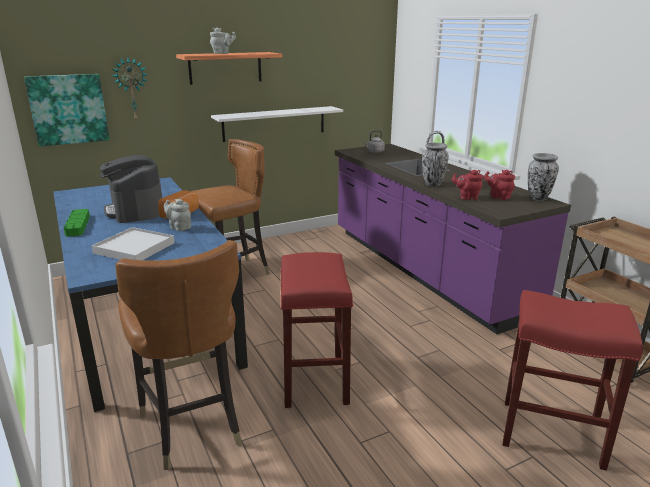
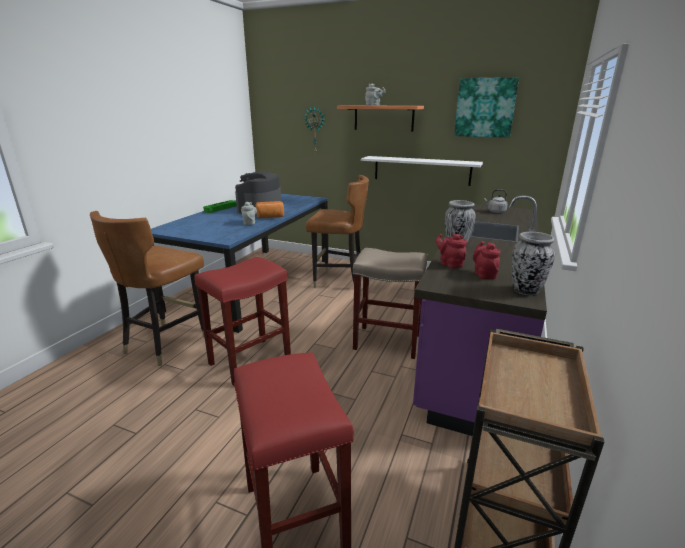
camera: 50 degrees right, 0 degrees up
(68, 109) = (278, 140): picture -> picture (485, 108)
(134, 248) = (206, 225): white tray -> none
(378, 300) = (388, 341): none -> beige stool

